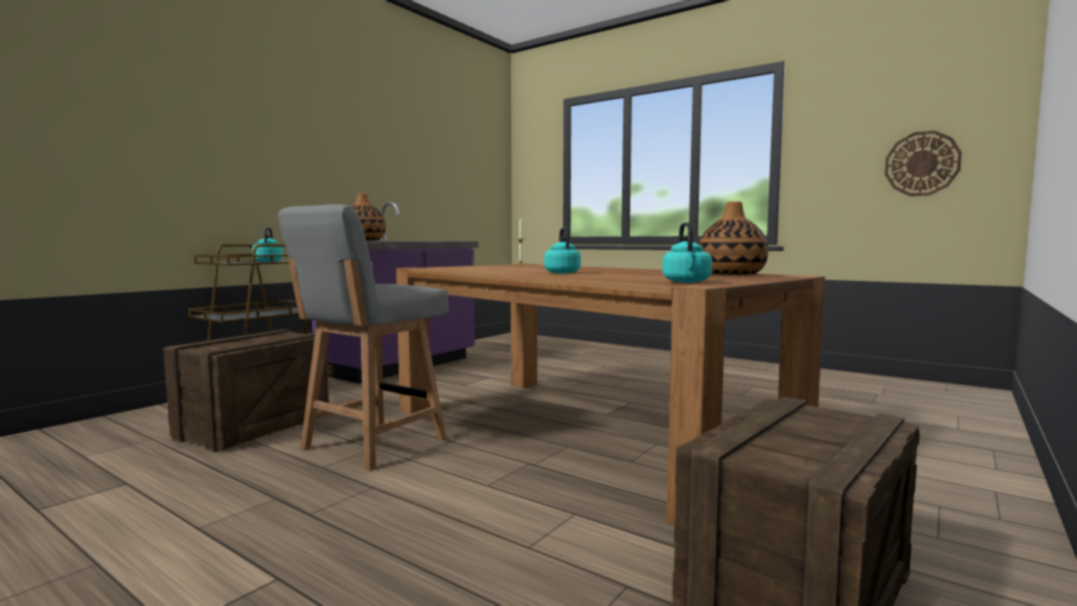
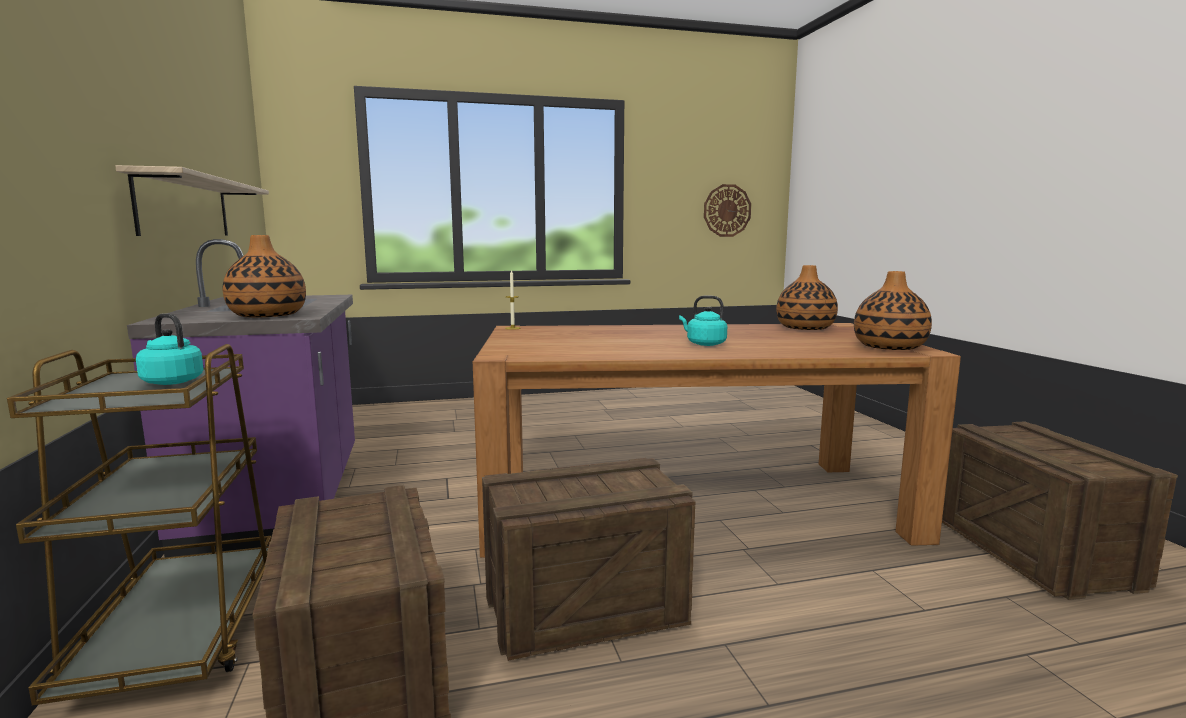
camera: 50 degrees left, 5 degrees up
(371, 444) = (583, 608): grey chair -> crate
(394, 186) = (186, 208): none -> shelf
(687, 282) = (890, 347): turquoise kettle -> vase

